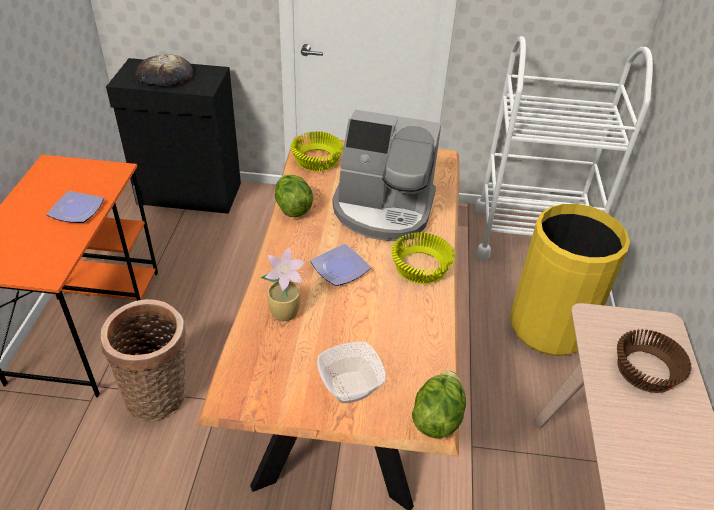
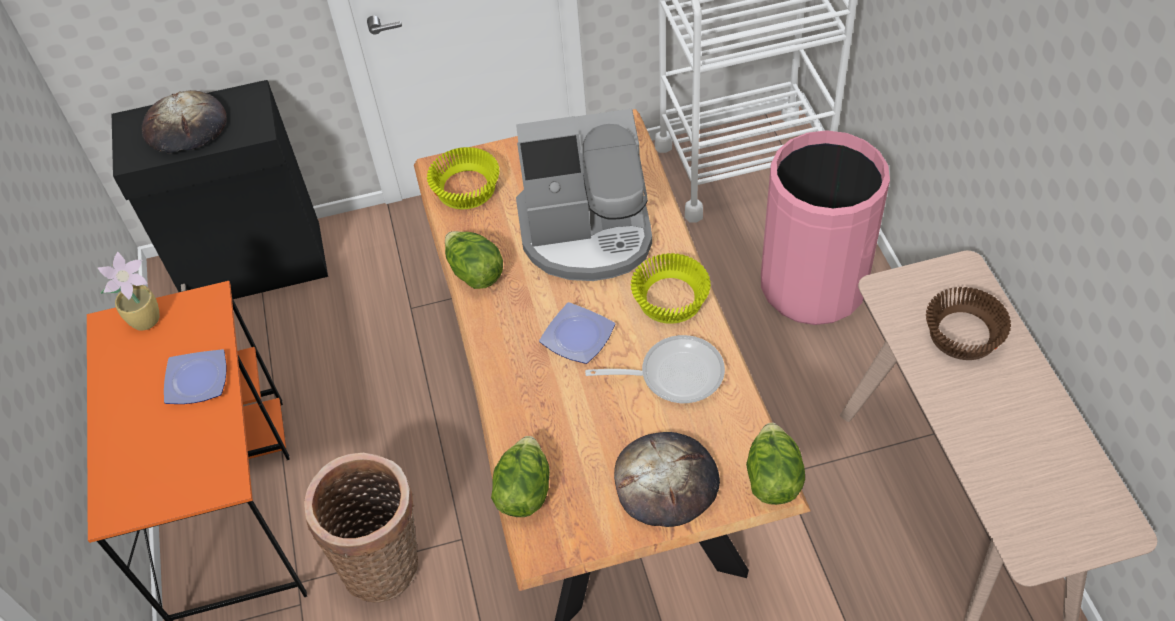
camera: 15 degrees left, 10 degrees up
(241, 354) = (524, 491): none -> lettuce
(286, 312) = (546, 419): potted plant -> potted plant (147, 319)
(351, 387) = (666, 481): bowl -> bread
(397, 316) = (674, 374): none -> frying pan
(549, 326) = (812, 285): yellow trash can -> pink trash can

